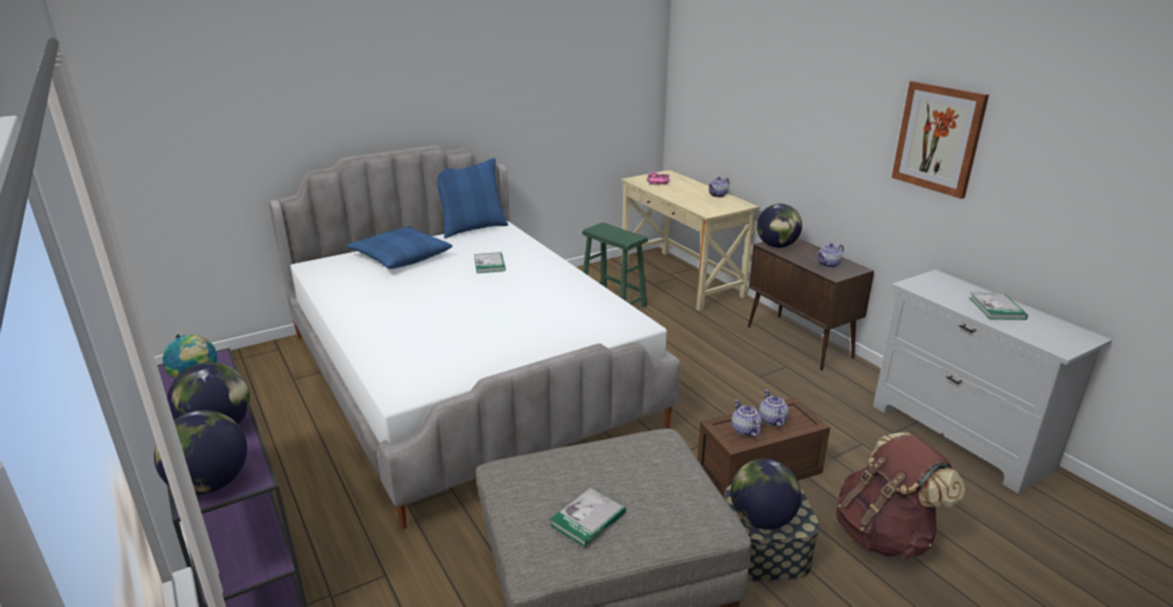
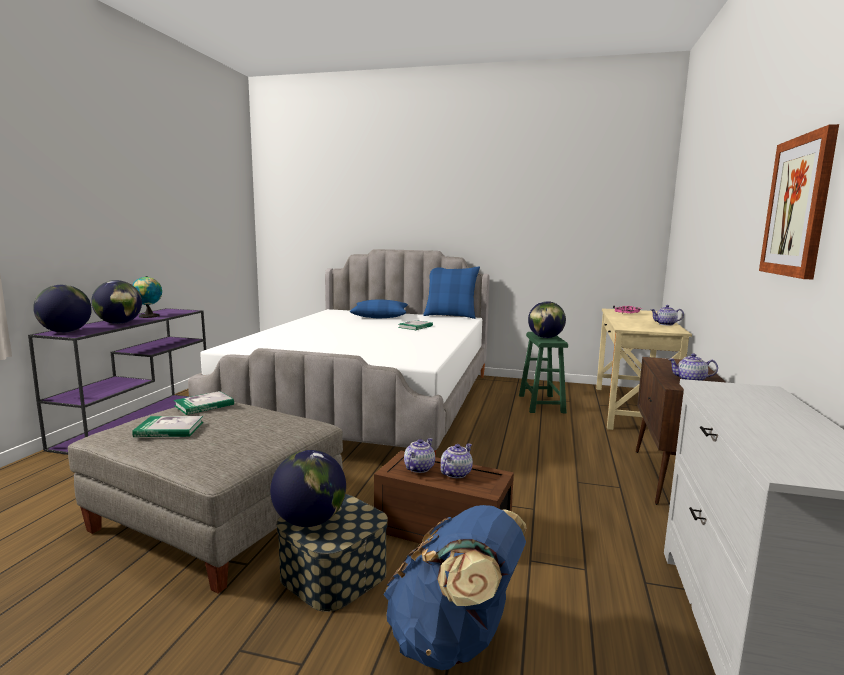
camera: 45 degrees right, 15 degrees down
(776, 246) = (663, 361): globe -> globe (545, 337)
(884, 535) = (453, 640): brown backpack -> blue backpack
(997, 308) = (783, 423): book -> book (204, 405)

